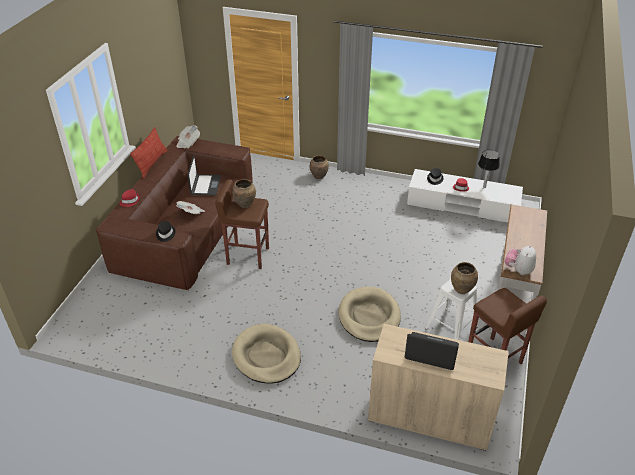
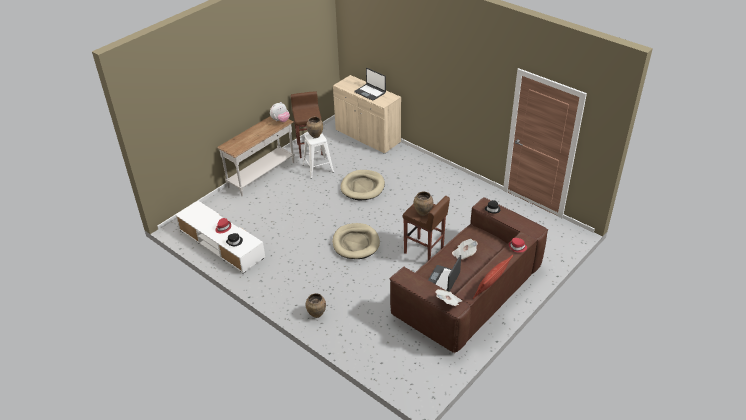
camera: 155 degrees left, 0 degrees up
(266, 356) = (440, 183): beige dog bed -> beige dog bed (356, 243)
(484, 187) = (204, 223): table lamp -> none

